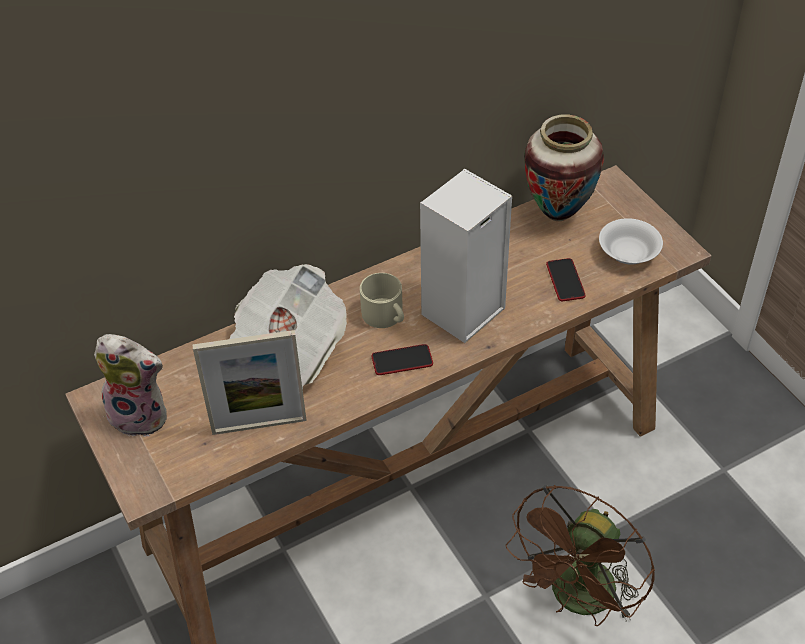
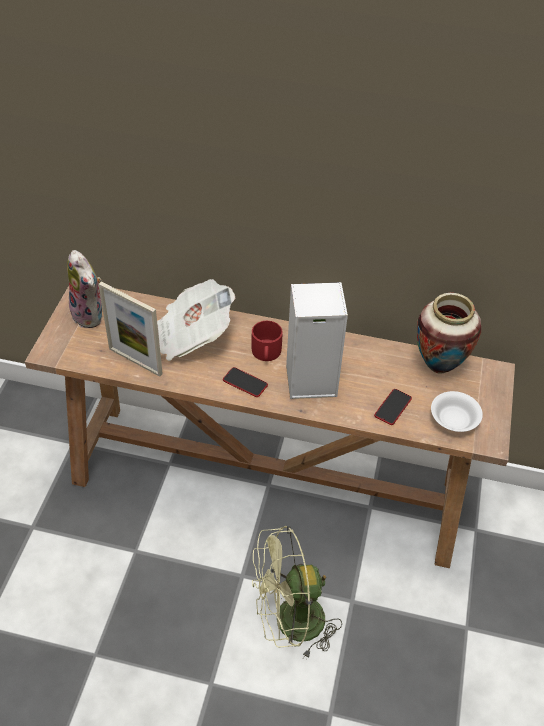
camera: 40 degrees right, 0 degrees up
(385, 316) = (266, 353): beige mug -> red mug
(578, 600) = (289, 623): brown fan -> green fan

